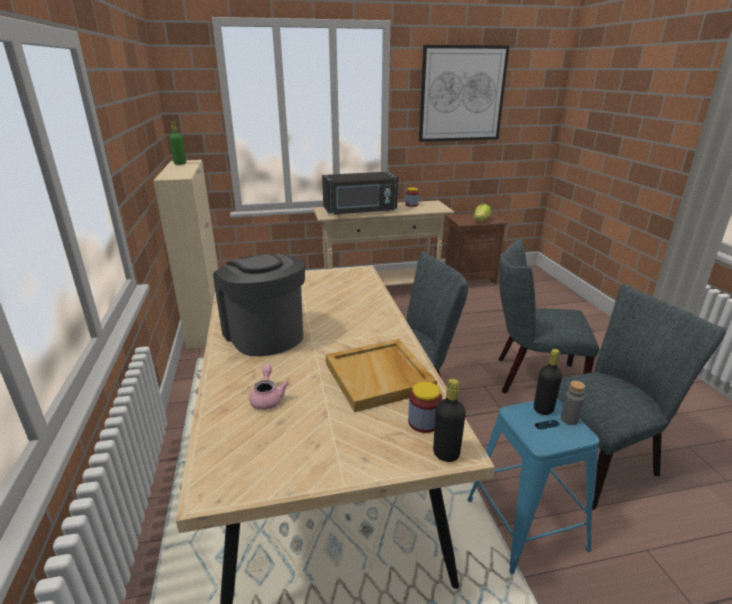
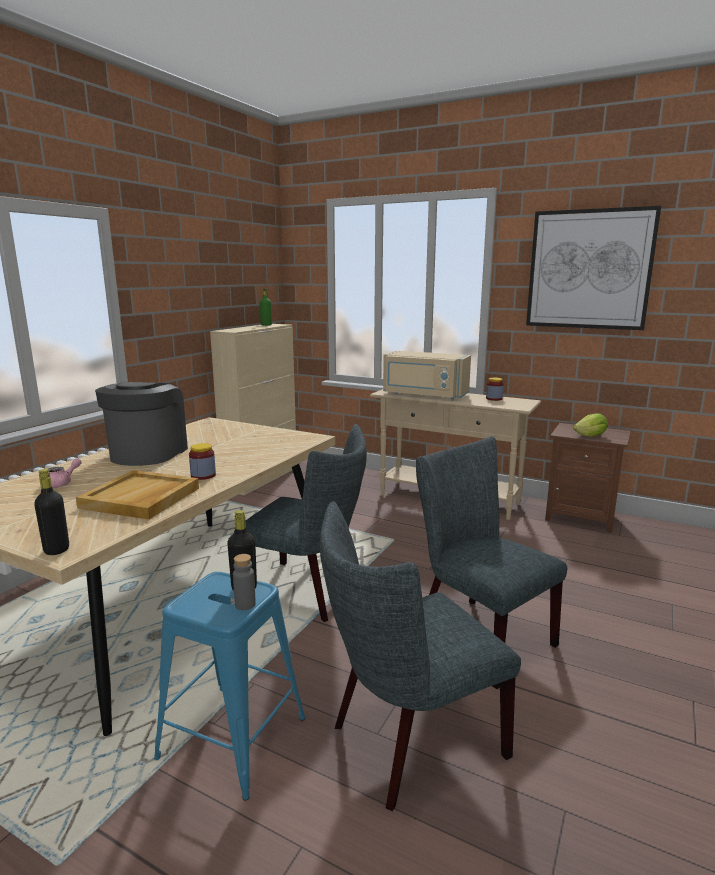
camera: 40 degrees right, 10 degrees down
(360, 211) = (424, 395): black microwave -> beige microwave
(424, 422) = (93, 530): jar -> jar (203, 475)
(598, 459) = (408, 743): grey chair -> grey chair turned 135 degrees clockwise

